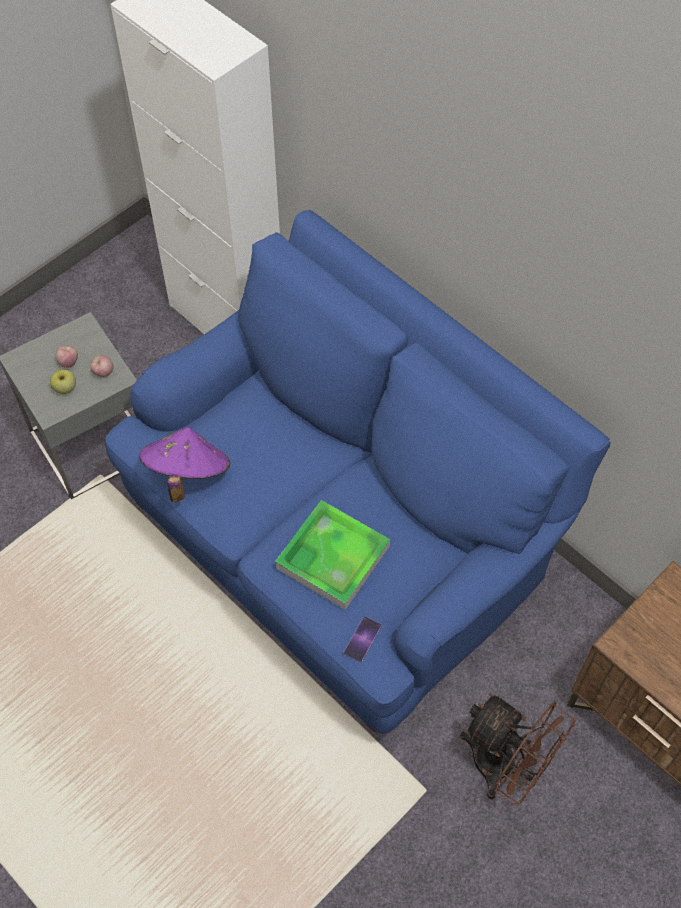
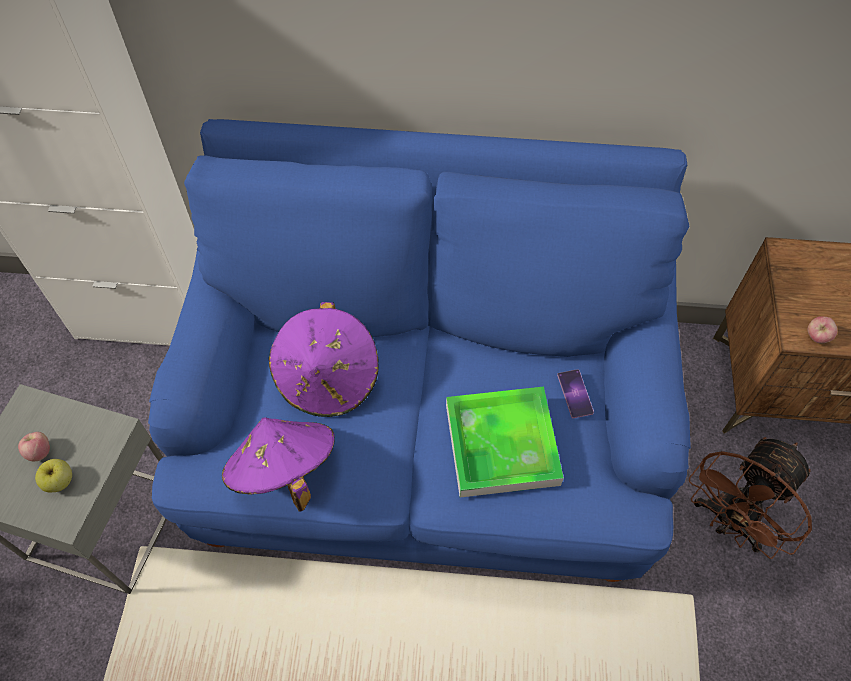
camera: 40 degrees left, 0 degrees up
(103, 372) = (90, 435): apple -> apple (816, 337)
(264, 436) = (328, 378): none -> purple hat
(362, 639) = (600, 501): phone -> phone (575, 393)
(505, 767) = (729, 522): brown fan -> brown fan turned 135 degrees clockwise

